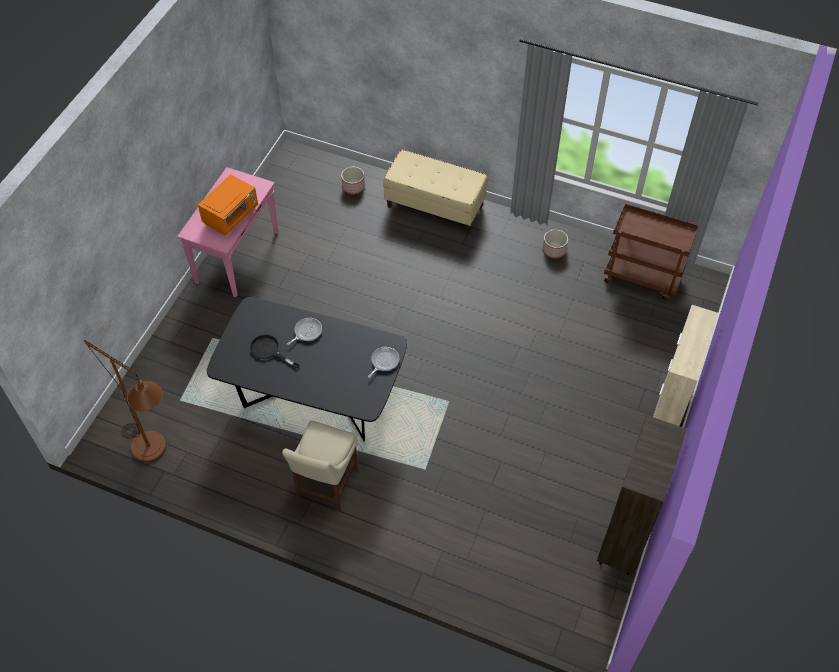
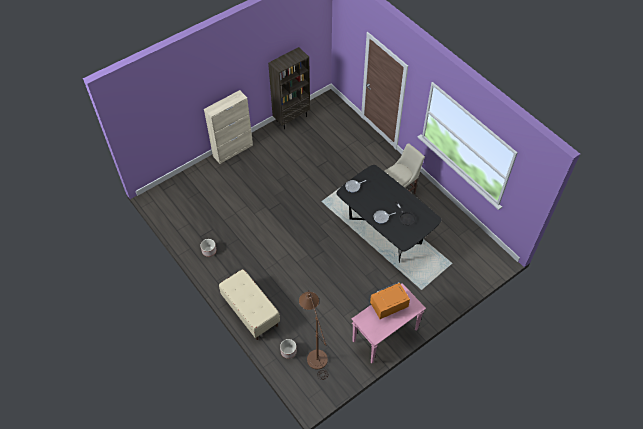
camera: 150 degrees left, 0 degrees up
(155, 453) = (473, 242): brown floor lamp -> brown floor lamp (315, 354)
(643, 277) = (179, 214): brown cart -> none

